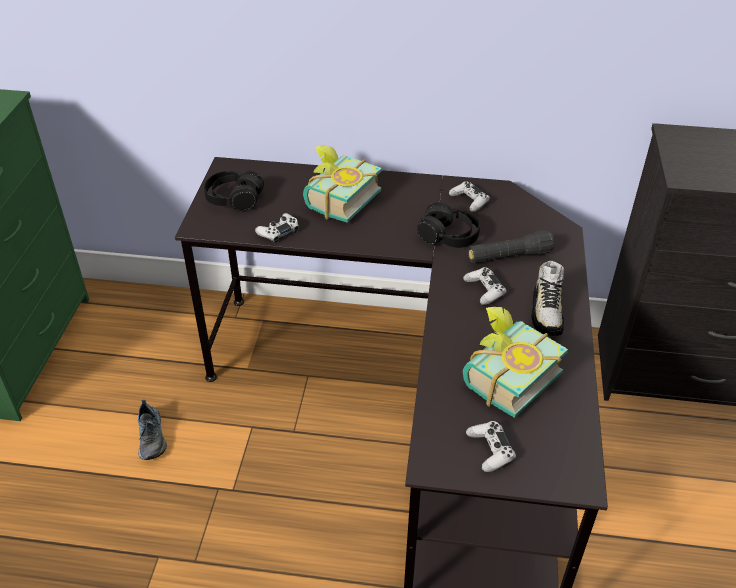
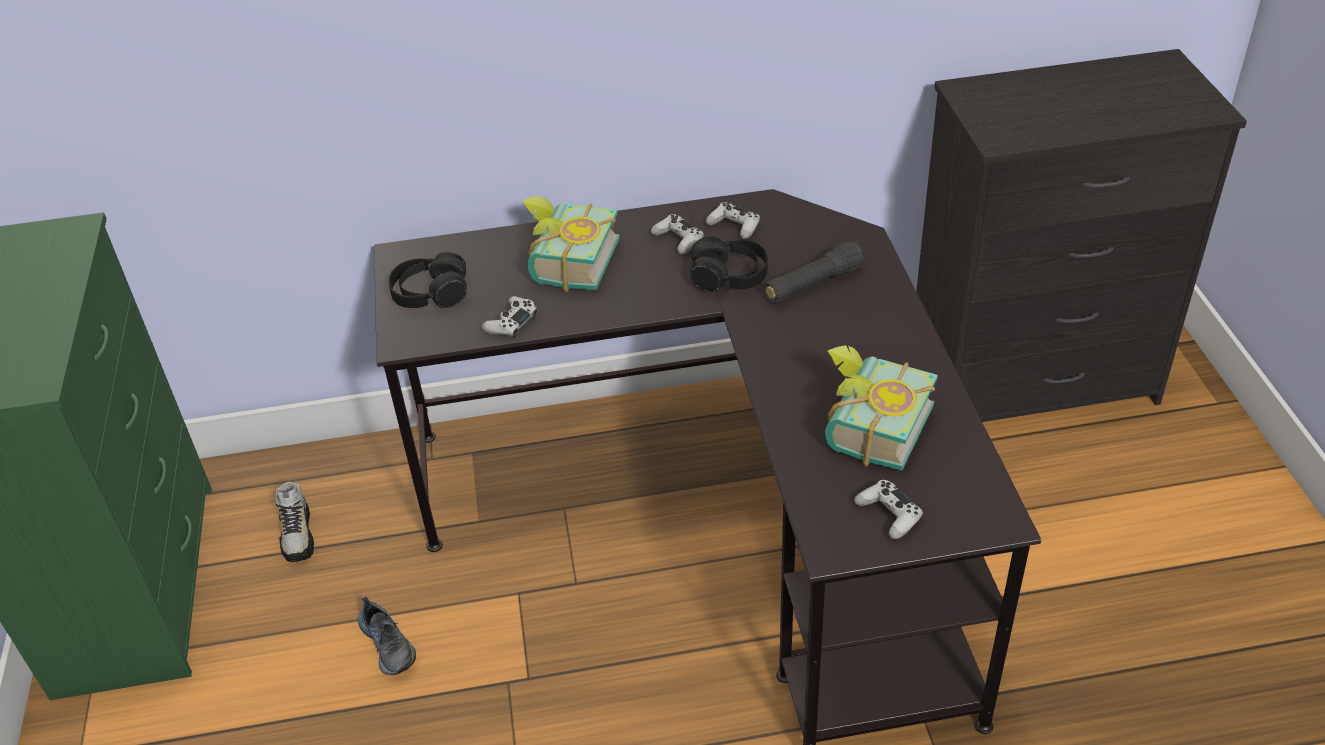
camera: 15 degrees left, 0 degrees up
(484, 290) = (801, 332): white game controller -> white game controller (678, 239)
(546, 313) = (885, 341): shoe -> shoe (298, 535)

